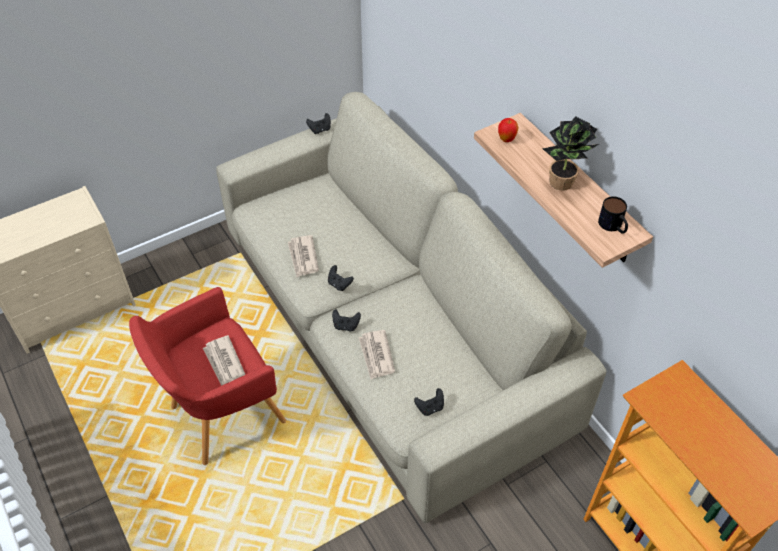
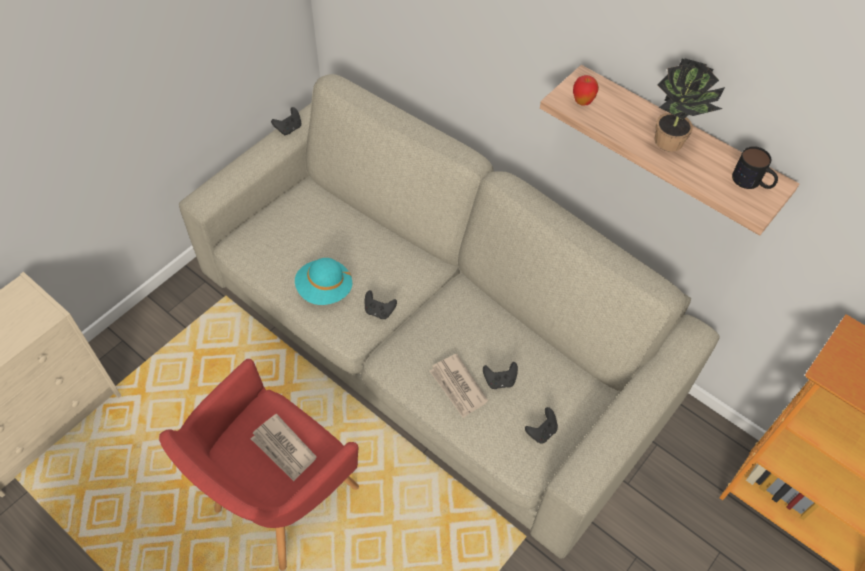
camera: 20 degrees left, 5 degrees up
(303, 257) = (324, 290): newspaper -> turquoise hat
(346, 325) = (408, 360): black game controller -> black game controller (500, 381)

